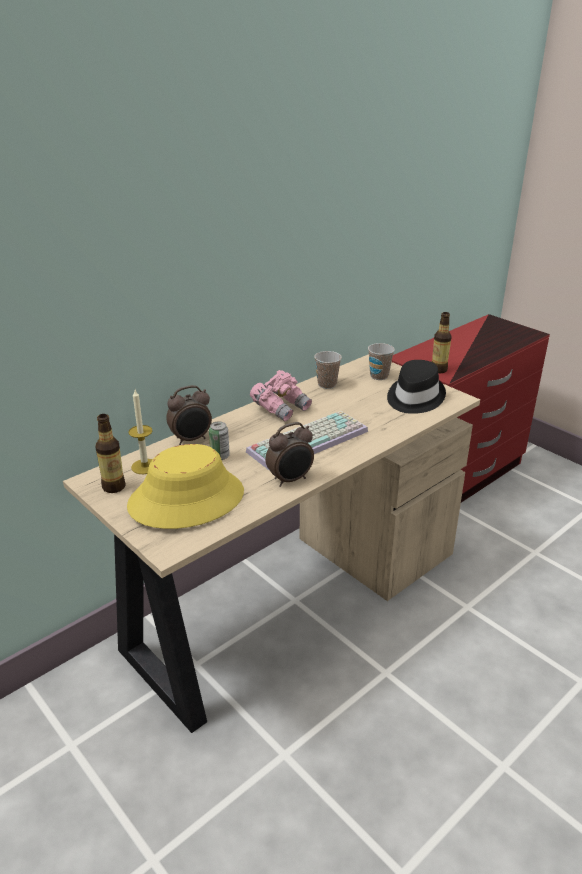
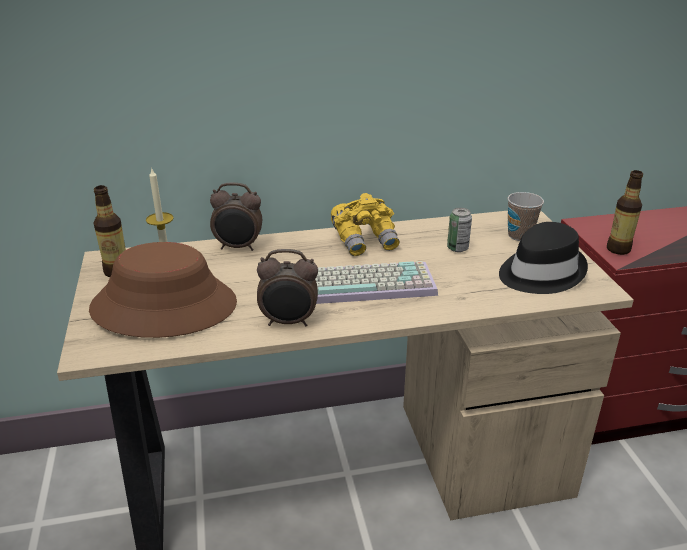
camera: 30 degrees right, 0 degrees up
(186, 499) = (164, 306): yellow hat -> brown hat
(220, 456) = (246, 273): can -> can (457, 248)
(281, 408) = (365, 241): pink binoculars -> yellow binoculars
(327, 384) = (445, 229): cup -> none

